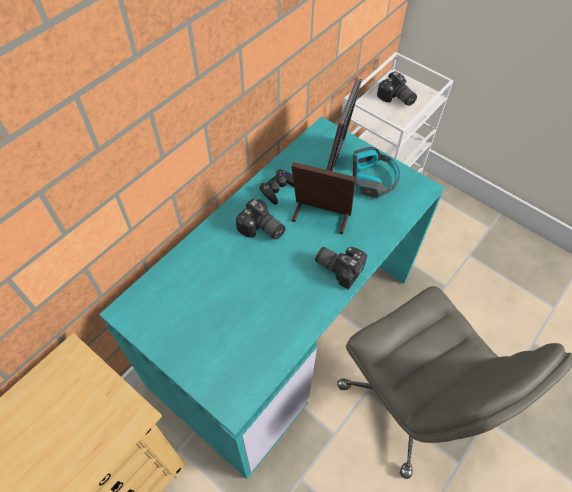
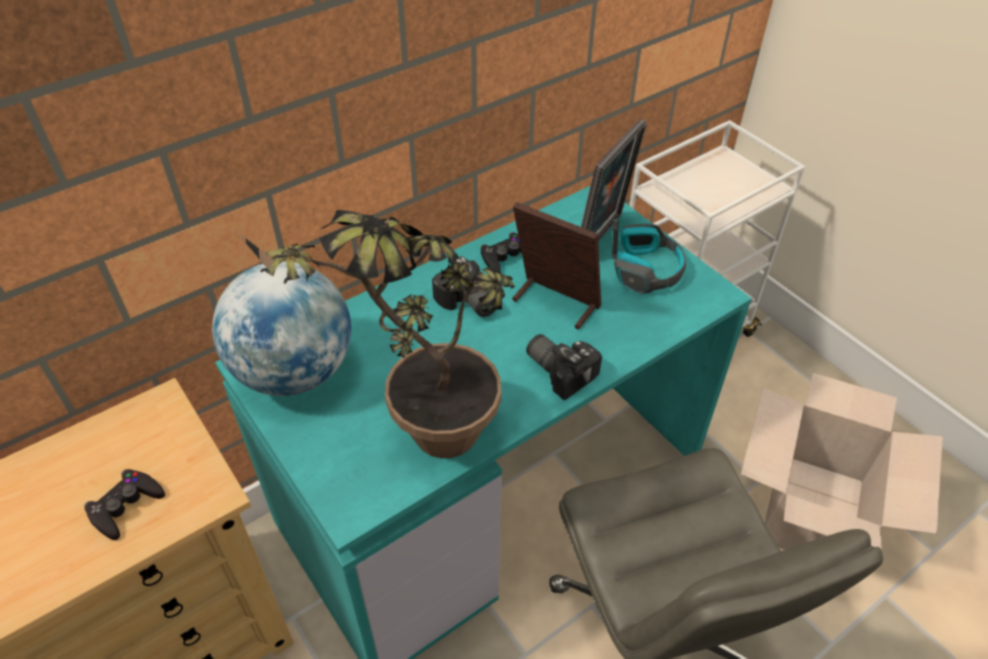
camera: 15 degrees right, 10 degrees down
(74, 441) = (126, 506): none -> black game controller
(159, 309) = (294, 372): none -> globe
(261, 336) = (420, 433): none -> potted plant
(396, 98) = (717, 181): camera -> none
(482, 298) = (813, 512): none -> cardboard box

